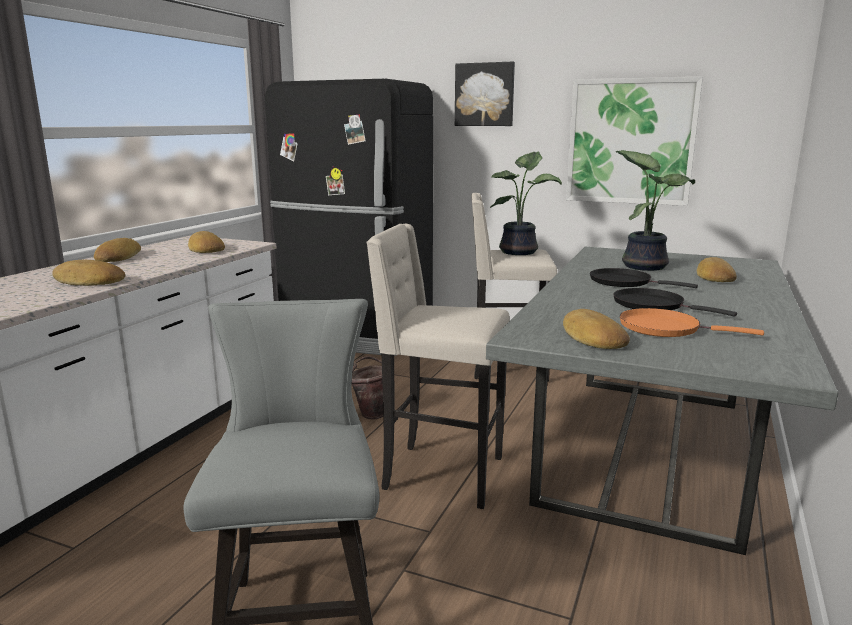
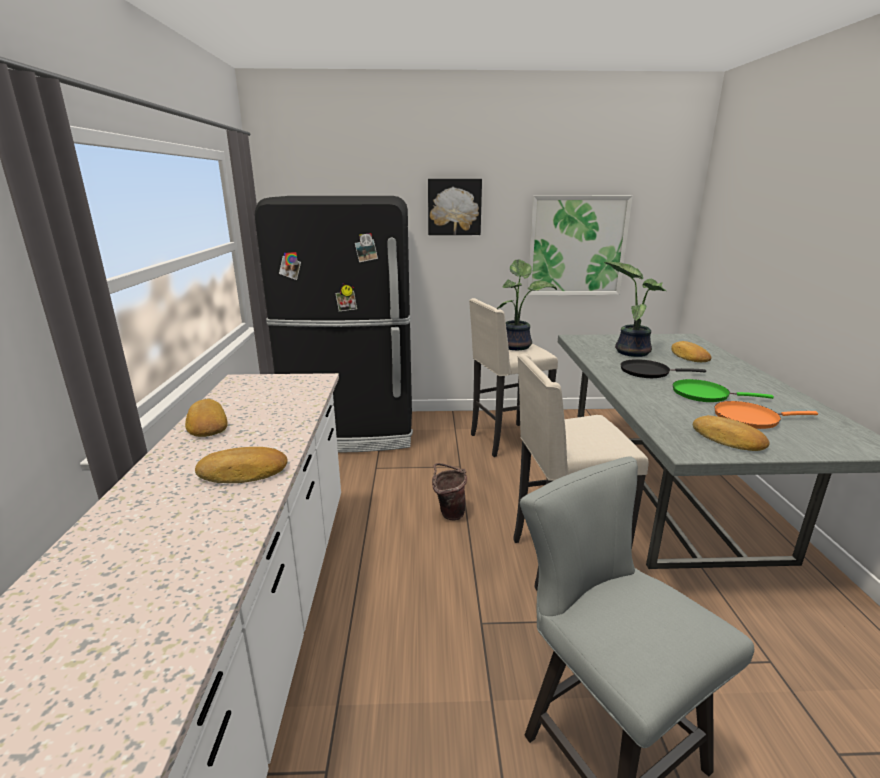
camera: 25 degrees left, 5 degrees up
(205, 249) = (284, 394): bread -> none
(653, 305) = (704, 394): black frying pan -> green frying pan

